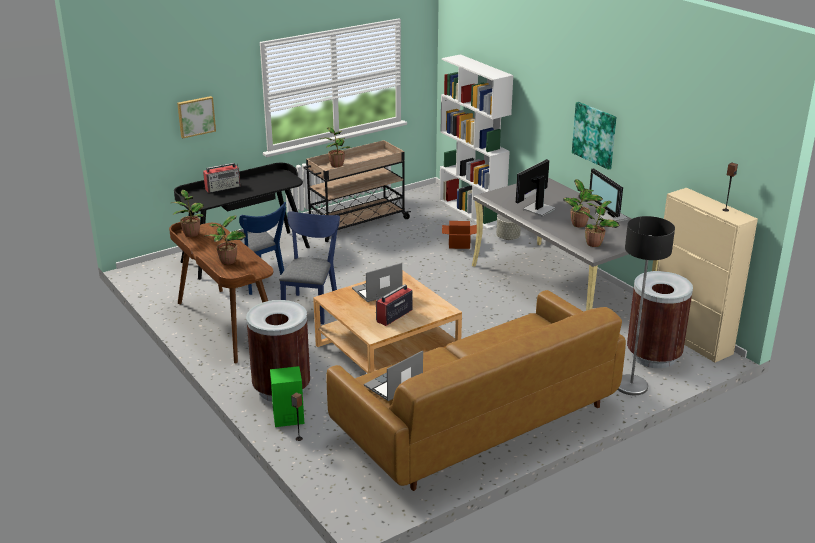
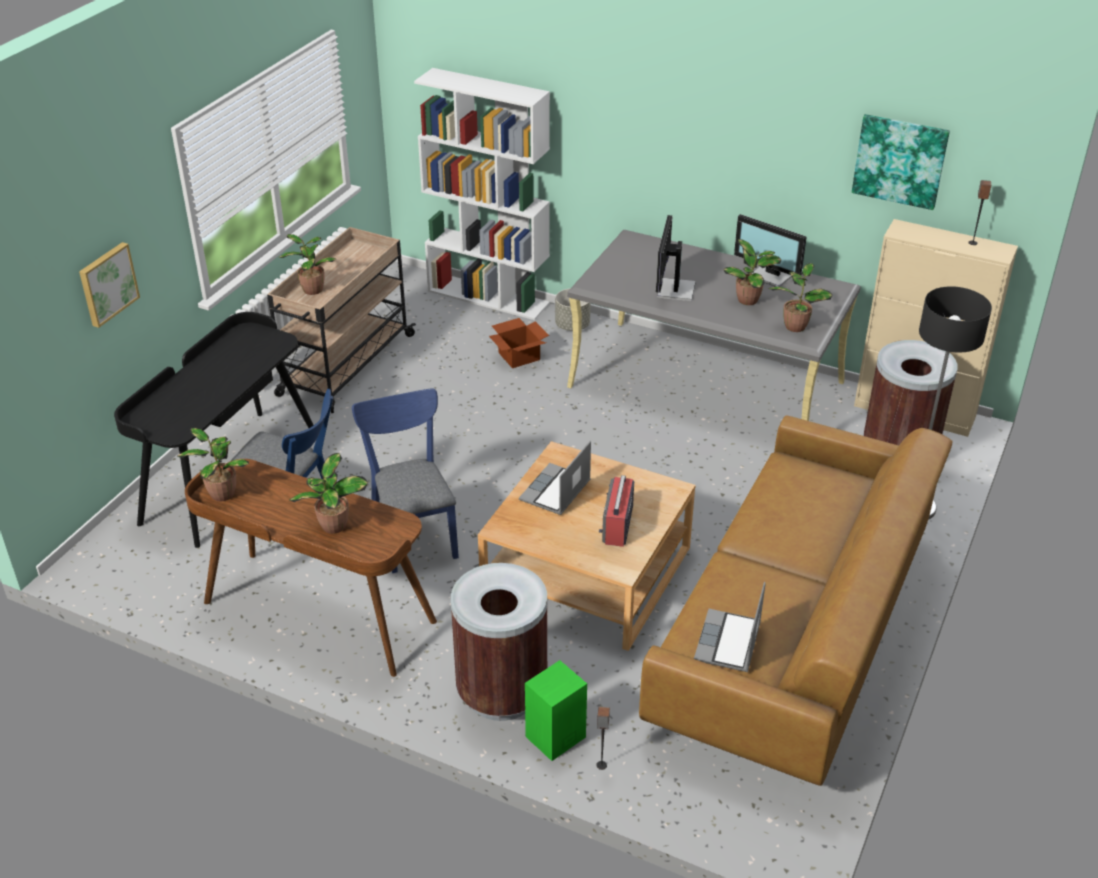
camera: 30 degrees left, 10 degrees up
(223, 187) = (183, 387): radio -> none
(595, 134) = (718, 163): picture -> picture (900, 161)

